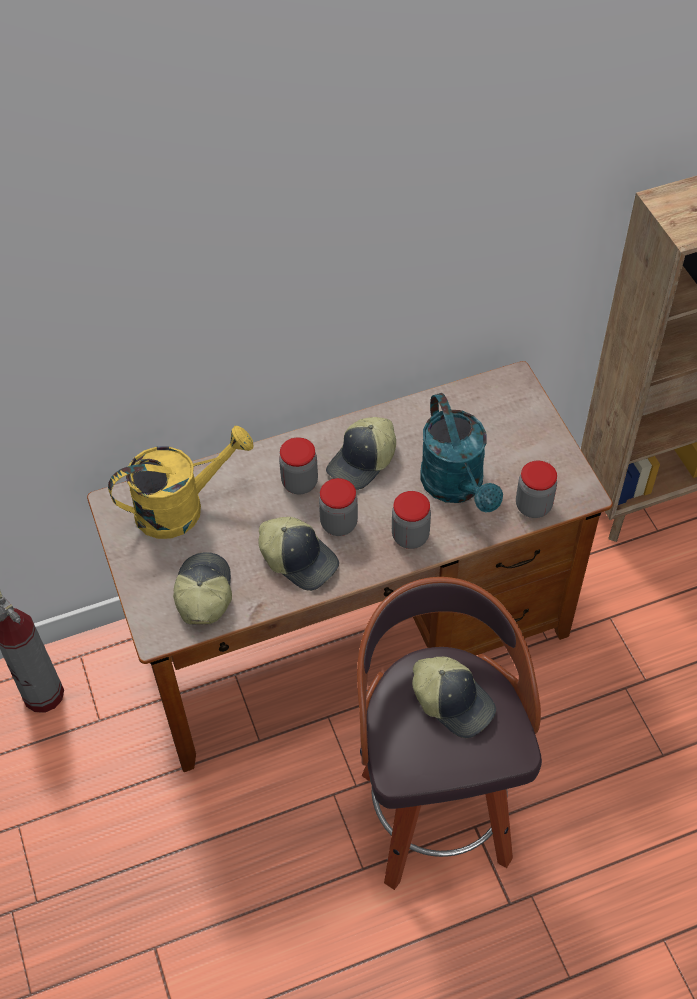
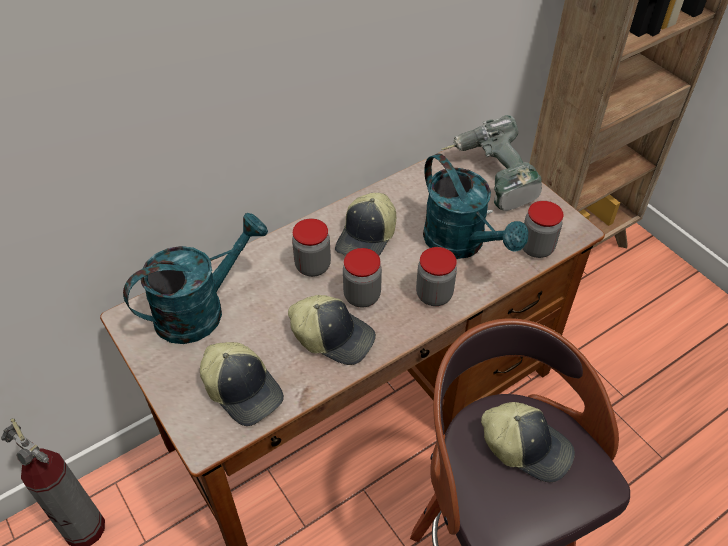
camera: 15 degrees left, 5 degrees down
(181, 507) = (201, 309): yellow watering can -> turquoise watering can
(202, 593) = (243, 389): cap -> cap turned 150 degrees clockwise
(514, 419) = (491, 179): none -> power drill

